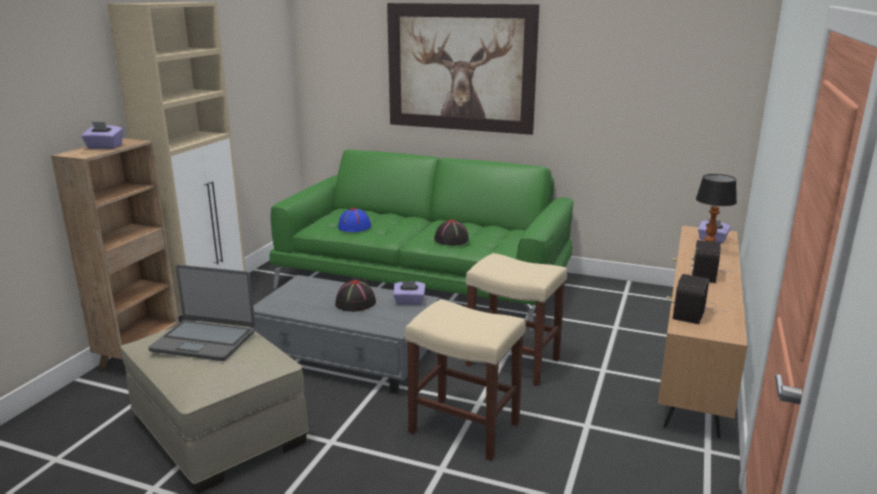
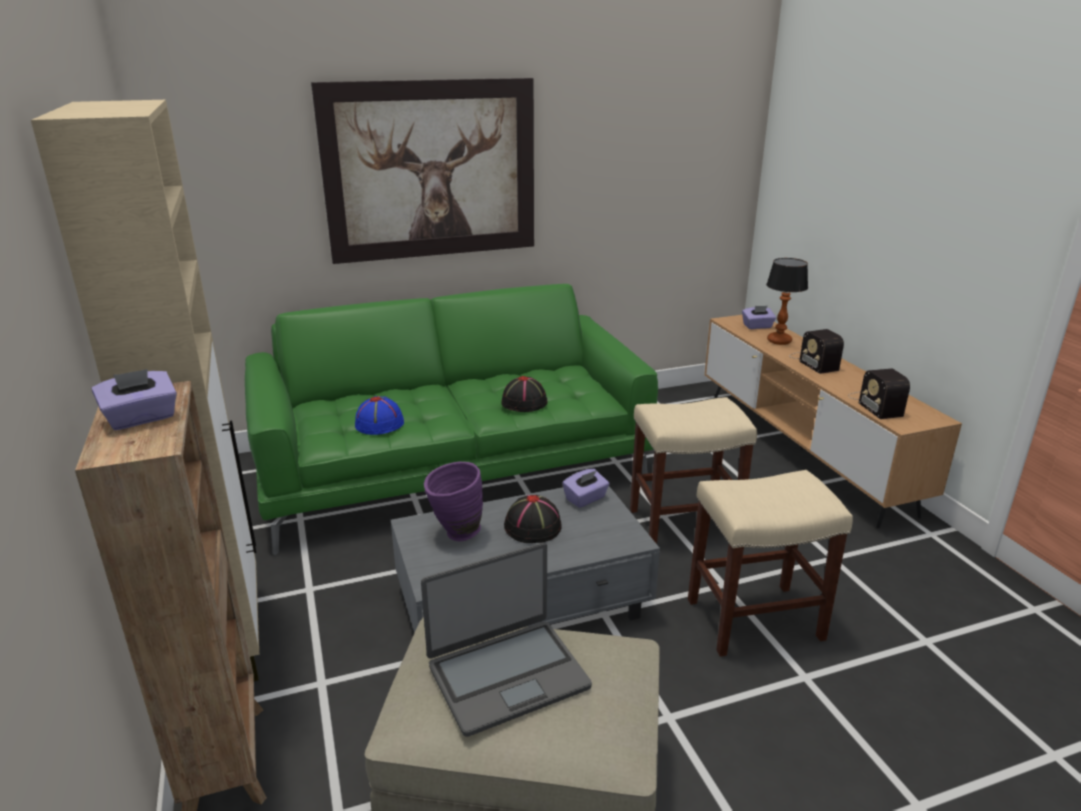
camera: 40 degrees left, 5 degrees up
(313, 291) = (455, 534): none -> purple vase

